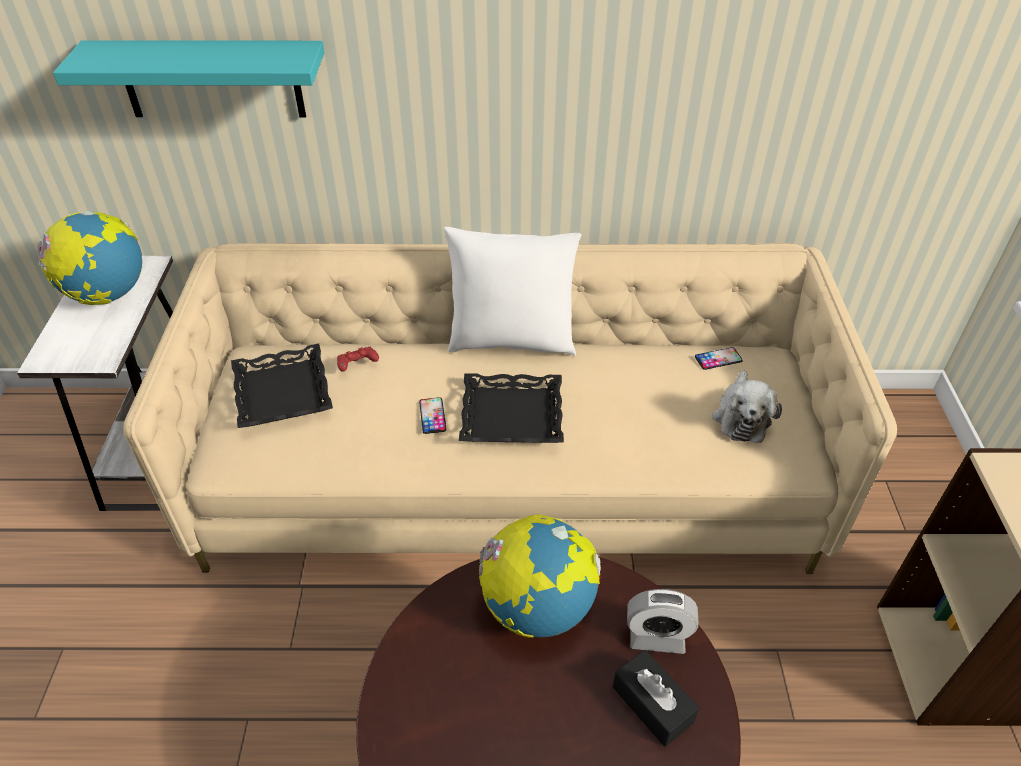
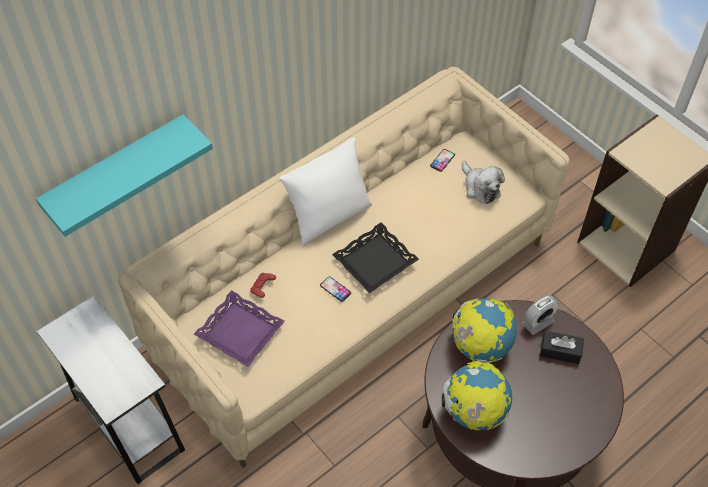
camera: 40 degrees left, 10 degrees up
(108, 295) = (91, 345): globe -> globe (474, 411)
(284, 392) = (240, 331): black tray -> purple tray

